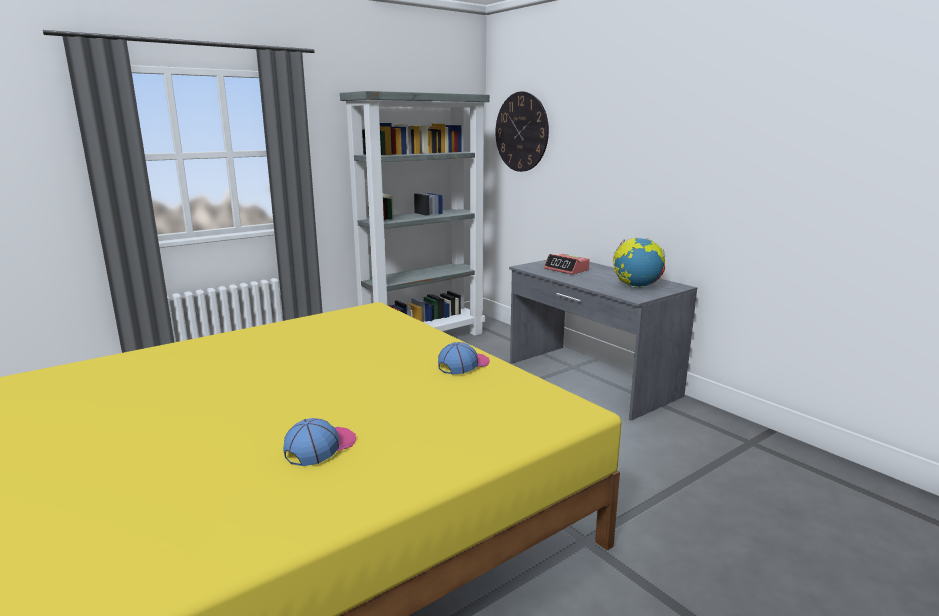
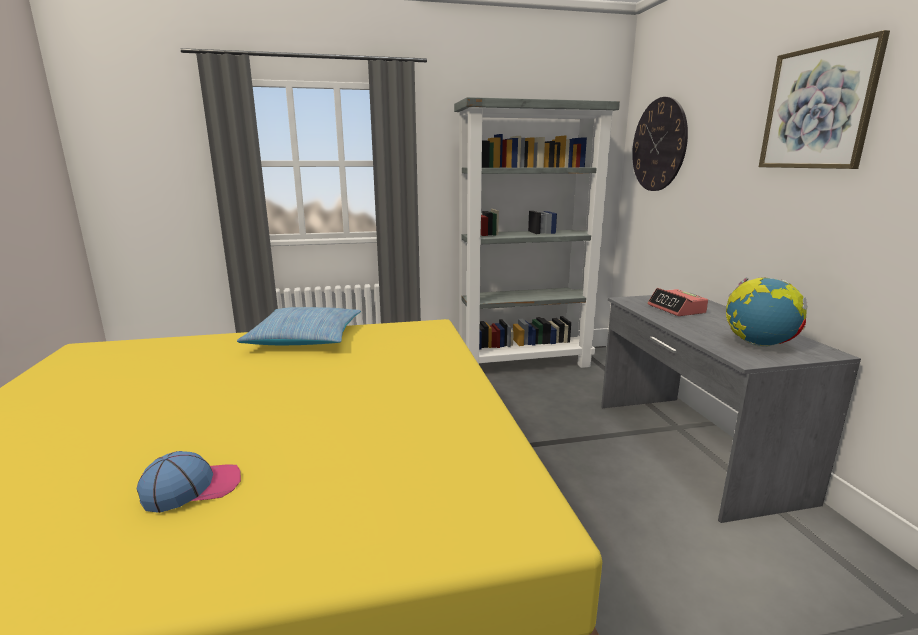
camera: 25 degrees right, 0 degrees up
(262, 335) = (305, 338): none -> pillow
(463, 364) = (456, 411): cap -> none
(650, 114) = (818, 108): none -> picture

